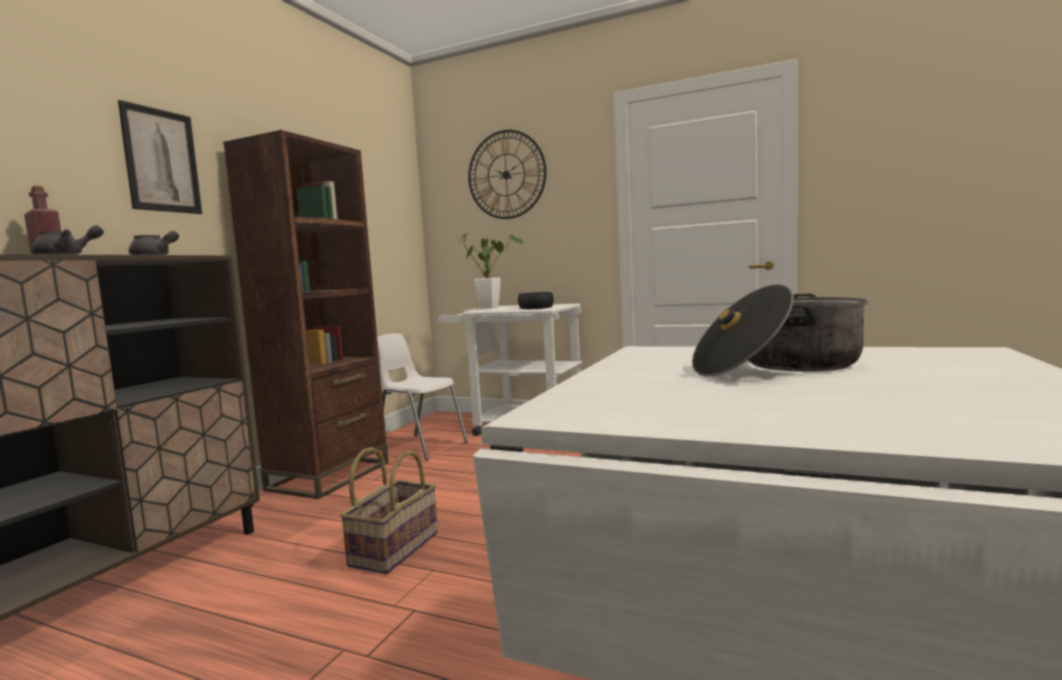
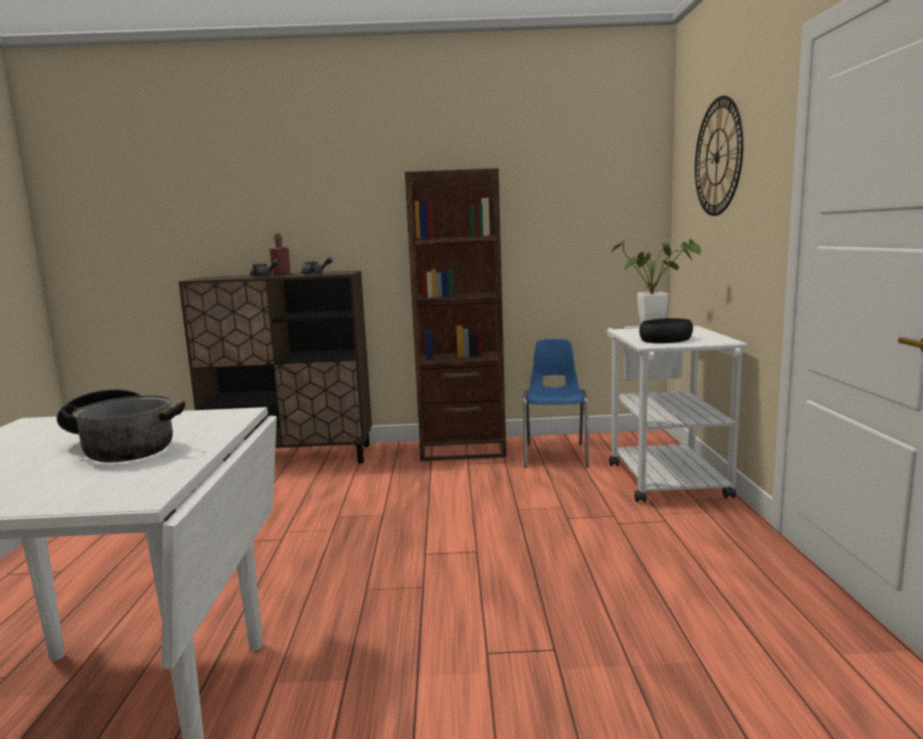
camera: 65 degrees right, 5 degrees up
(161, 161) = (363, 201): picture -> none
(393, 548) = (357, 508): basket -> none
(421, 446) = (555, 455): white chair -> blue chair

